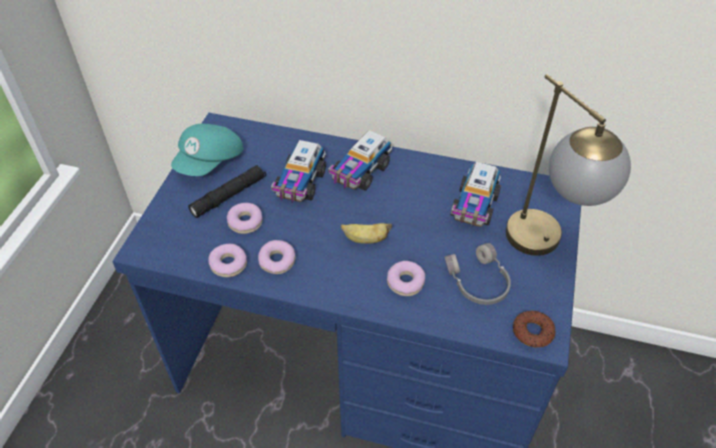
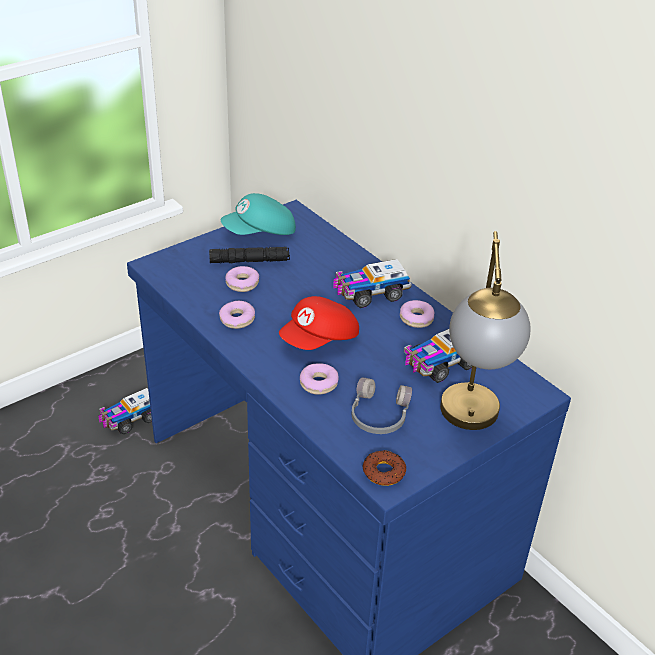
camera: 35 degrees right, 10 degrees down
(228, 264) = (201, 303): donut -> donut (416, 318)
(300, 183) = (312, 278): toy truck -> toy truck (130, 419)
(365, 239) = (320, 340): banana -> red cap

